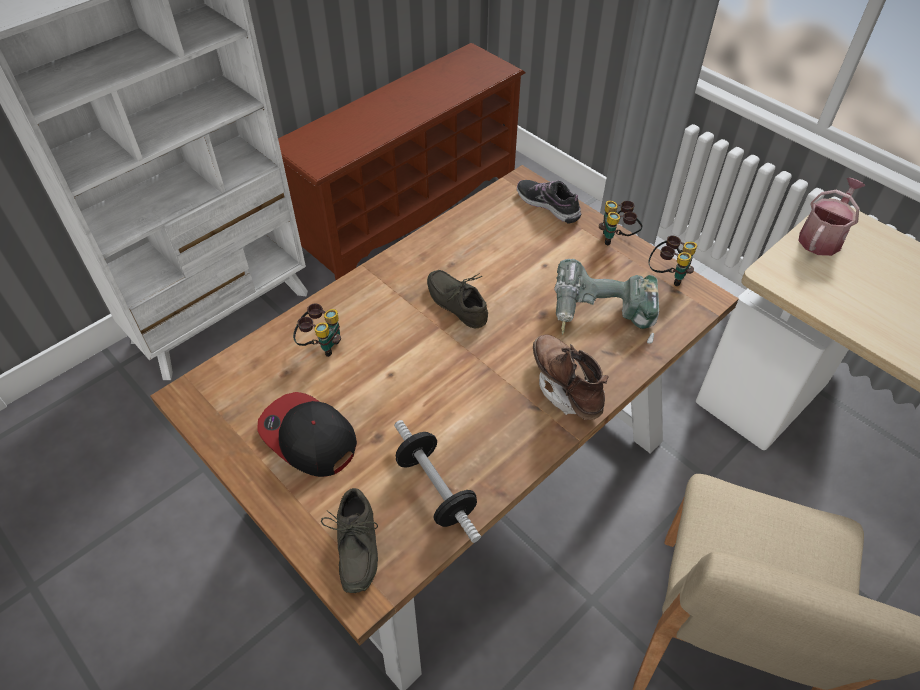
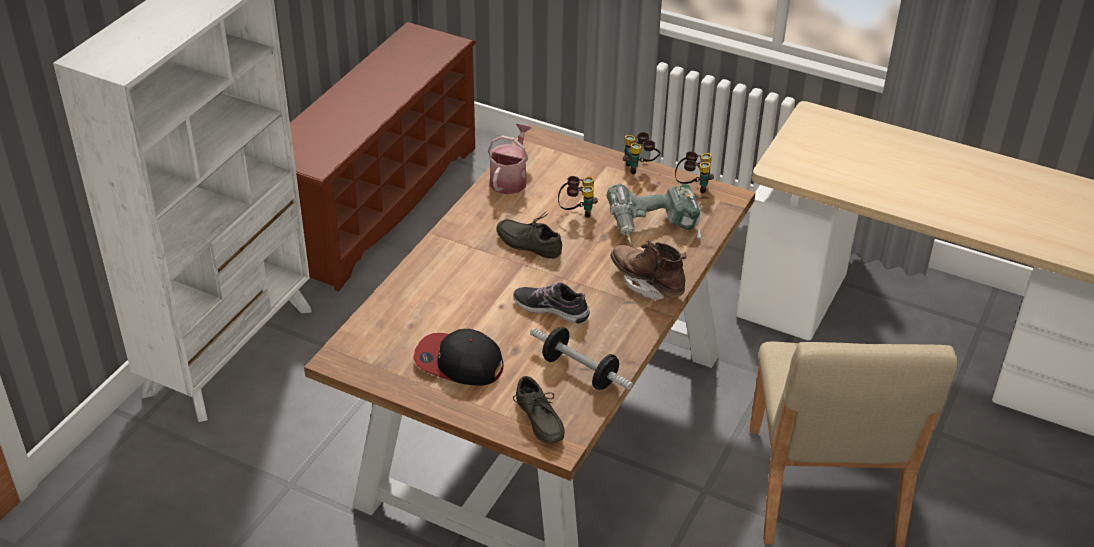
camera: 20 degrees left, 10 degrees down
(321, 345) = (430, 298): binoculars -> binoculars (577, 212)
(548, 205) = (569, 153): shoe -> shoe (551, 309)
(822, 237) = (805, 133): watering can -> watering can (510, 179)

